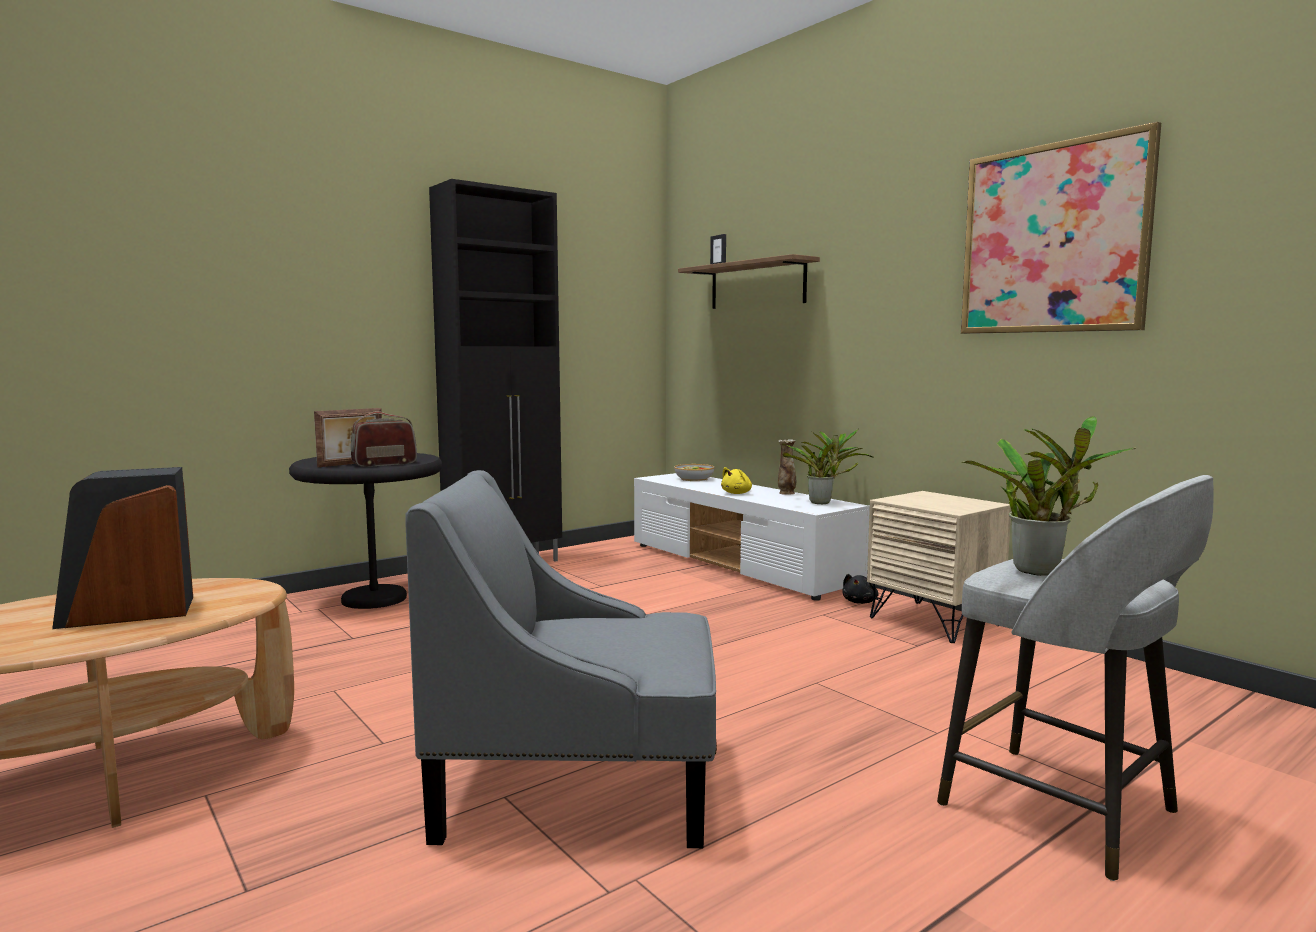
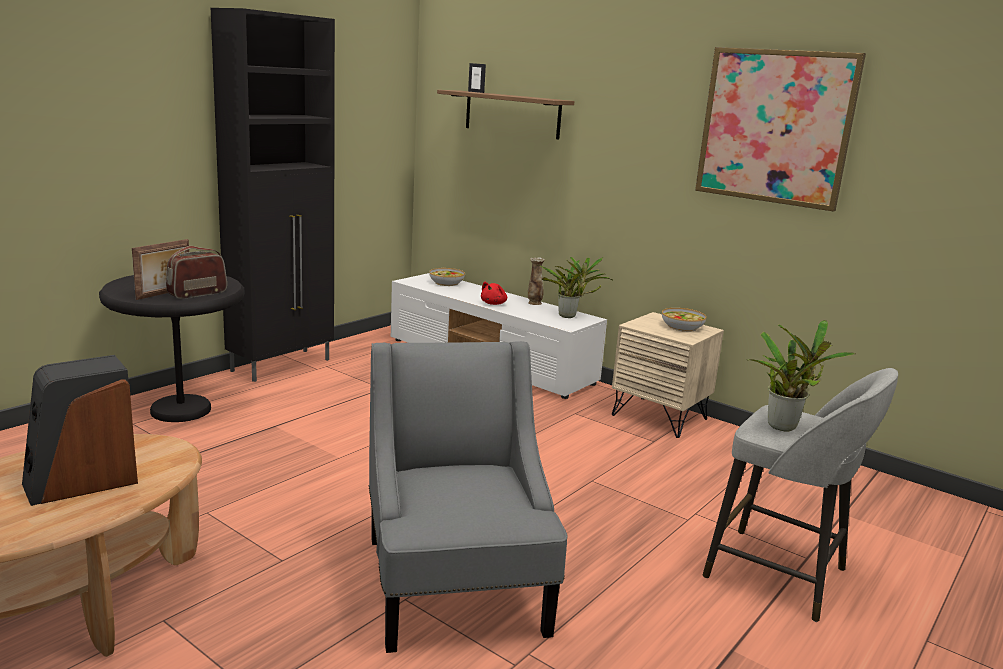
camera: 15 degrees left, 10 degrees up
(578, 785) = (455, 584): grey armchair -> grey armchair turned 90 degrees clockwise
(737, 493) = (494, 303): yellow plush toy -> red plush toy
(860, 602) = (599, 399): black plush toy -> none
(953, 501) = (681, 327): none -> bowl

